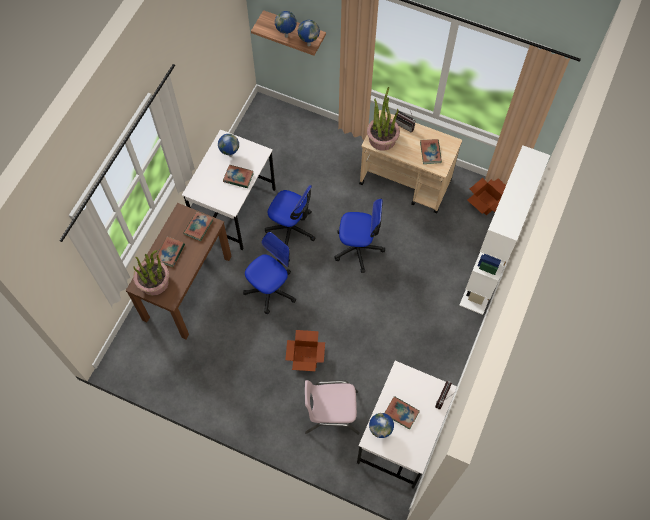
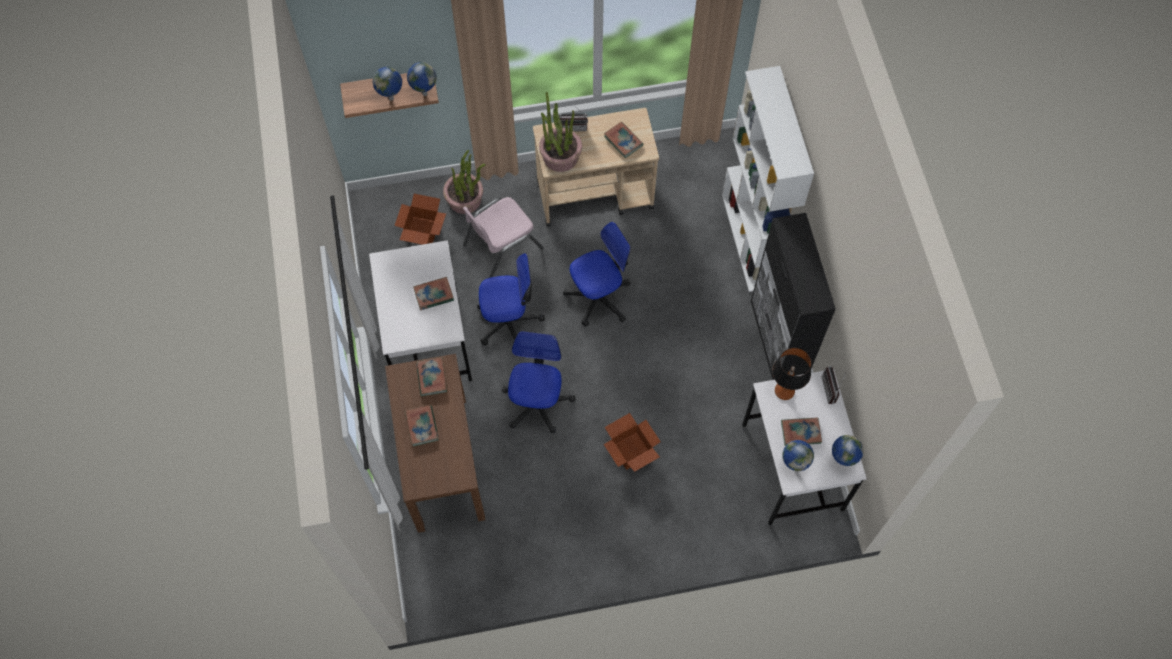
camera: 35 degrees left, 0 degrees up
(154, 282) = (430, 470): potted plant -> potted plant (465, 199)
(230, 155) = (404, 275): globe -> globe (841, 460)
(331, 412) = (703, 490): pink chair -> pink chair (502, 246)
(412, 379) = (784, 391): none -> table lamp
(453, 350) = (777, 342): none -> black cabinet
(485, 202) = (694, 166): cardboard box -> cardboard box (422, 231)

